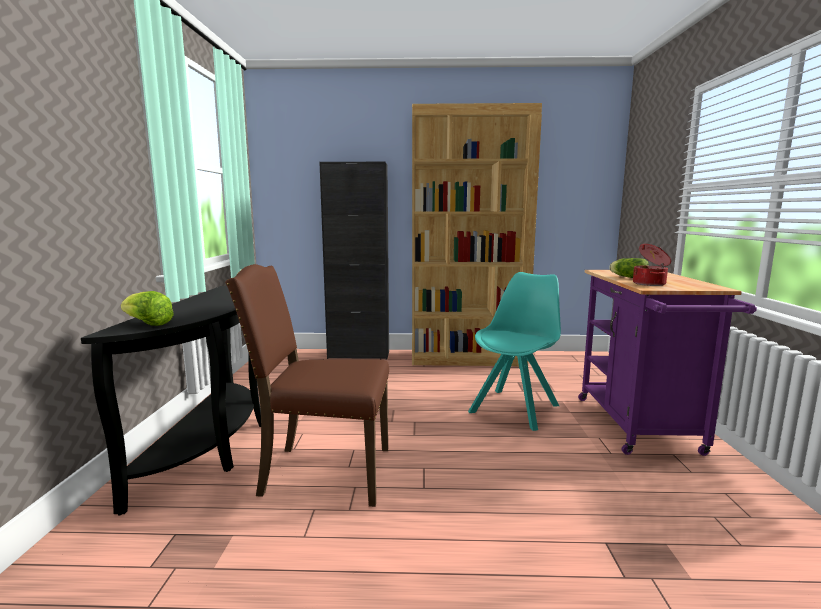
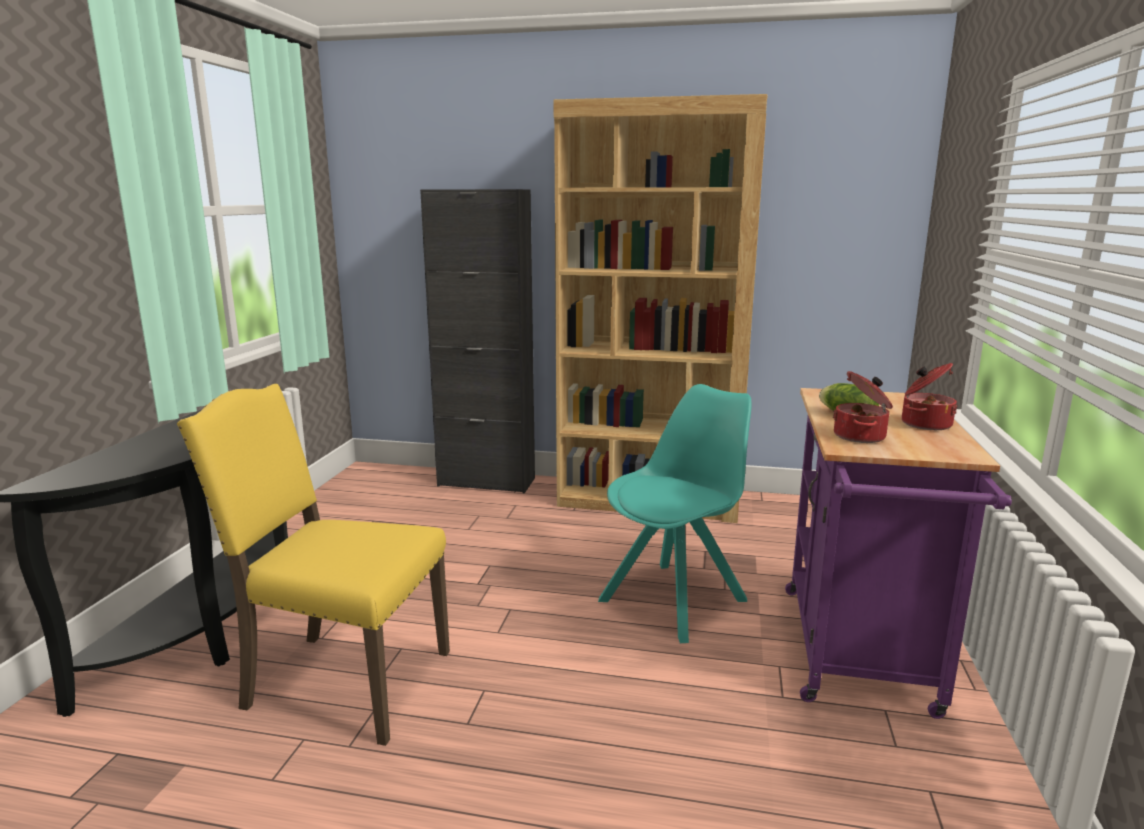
camera: 10 degrees right, 5 degrees up
(147, 324) = (91, 471): lettuce -> none
(323, 472) = (342, 681): brown chair -> yellow chair
(675, 279) = (924, 424): none -> cooking pot

